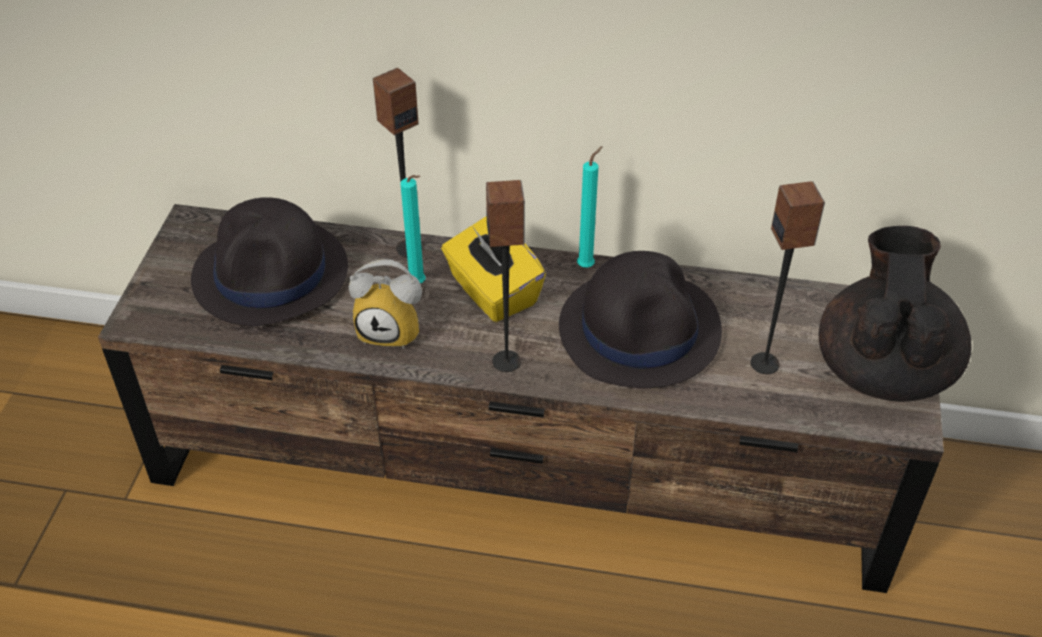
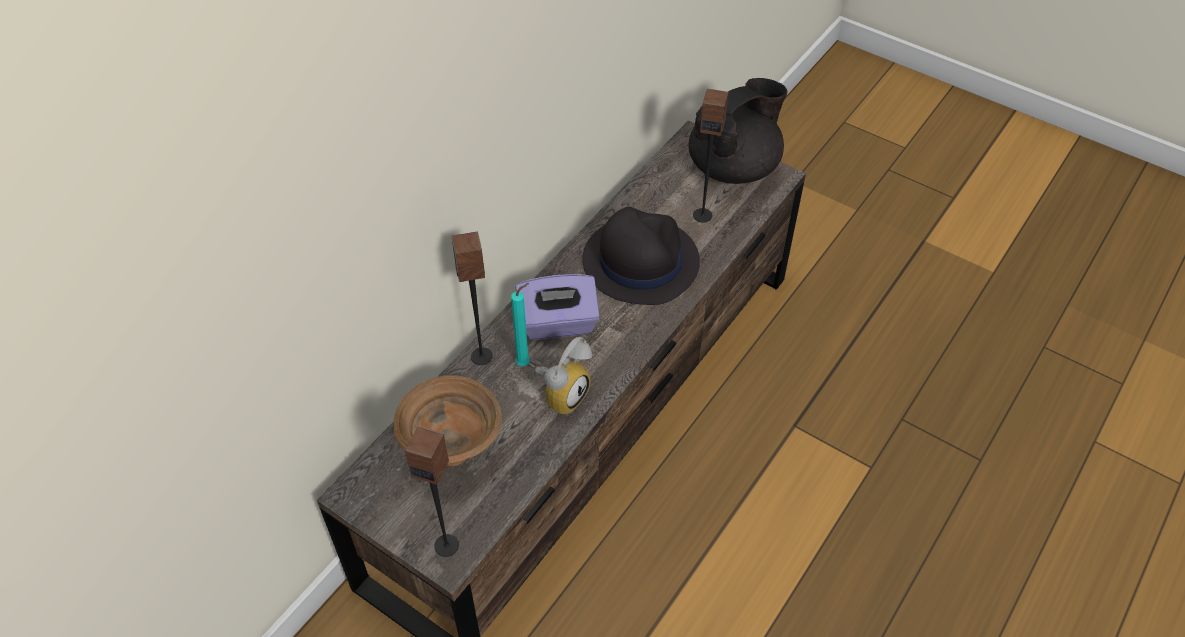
camera: 65 degrees left, 5 degrees up
(272, 274) = (455, 452): black hat -> brown bowl
(492, 292) = (558, 324): yellow tissue box -> purple tissue box
(507, 361) = (630, 339): speaker -> speaker (447, 545)
(587, 265) = (564, 263): turquoise candle -> none
(883, 368) = (734, 167): black teapot -> black teapot turned 105 degrees clockwise

